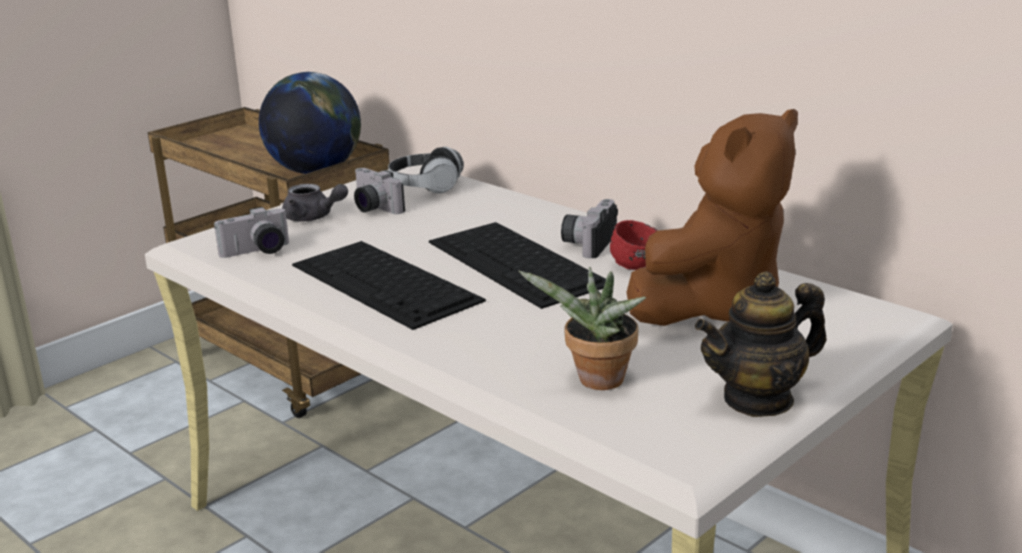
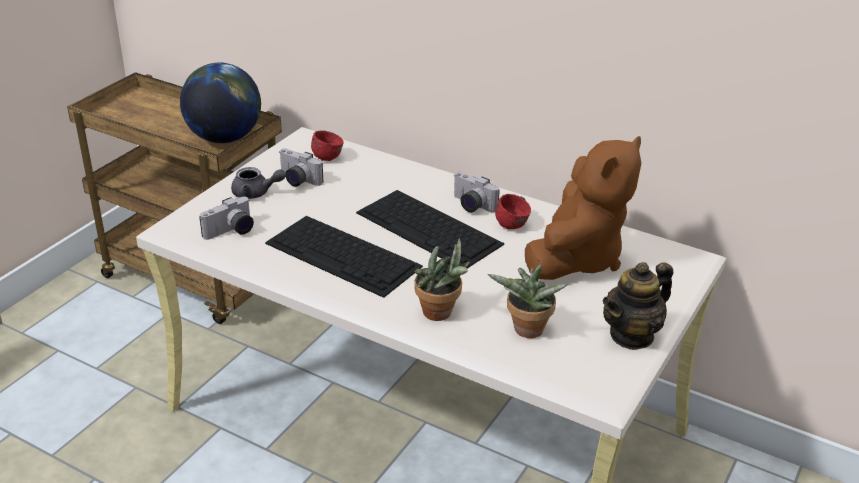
camera: 15 degrees left, 10 degrees up
(426, 187) = (327, 155): headphones -> red mug
(482, 353) = (441, 314): none -> potted plant
(588, 243) = (471, 205): camera -> camera turned 60 degrees counterclockwise

